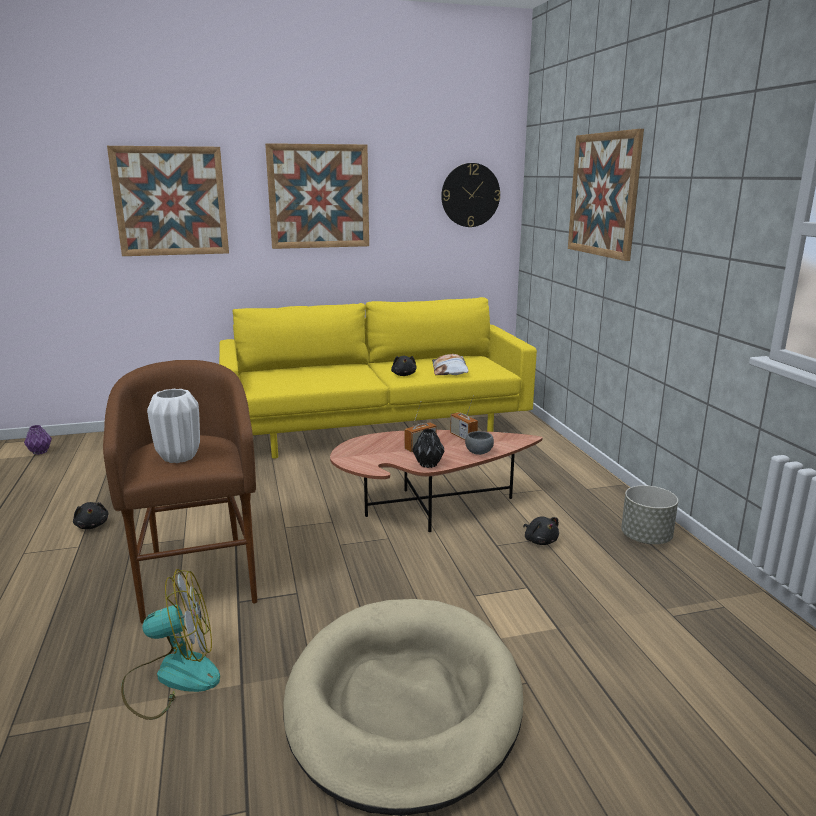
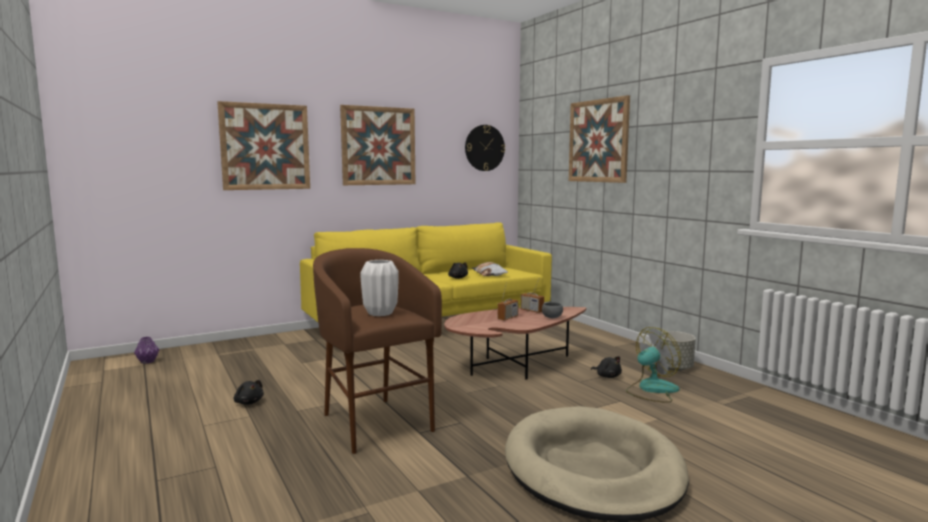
camera: 15 degrees left, 10 degrees down
(172, 677) = (410, 479): fan -> fan (651, 390)
(428, 464) = (524, 326): black vase -> none

